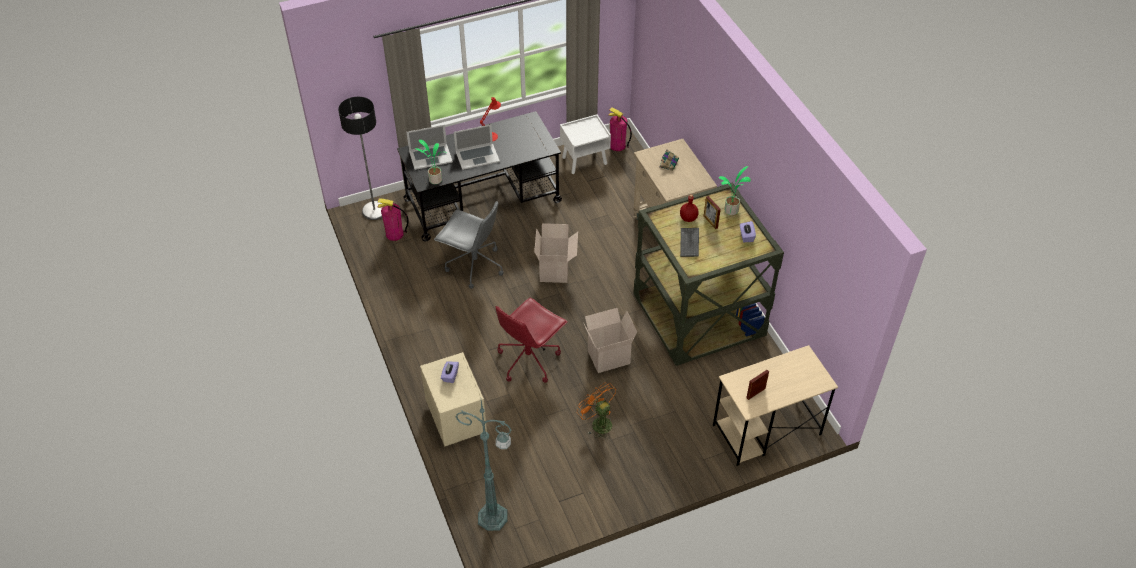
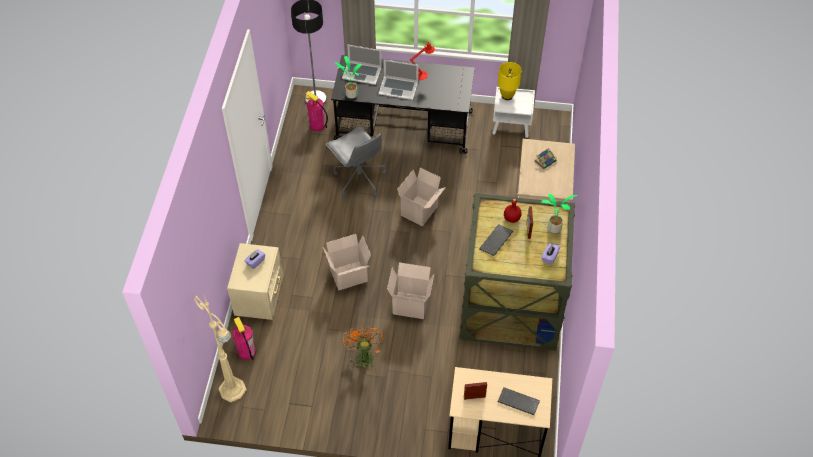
camera: 30 degrees right, 5 degrees up
(494, 518) = (233, 390): green floor lamp -> beige floor lamp
(530, 359) = (348, 276): red office chair -> cardboard box
(575, 129) = (507, 96): none -> yellow table lamp
(617, 145) = (549, 124): fire extinguisher -> fire extinguisher (246, 351)
(795, 379) = (517, 402): none -> keyboard

